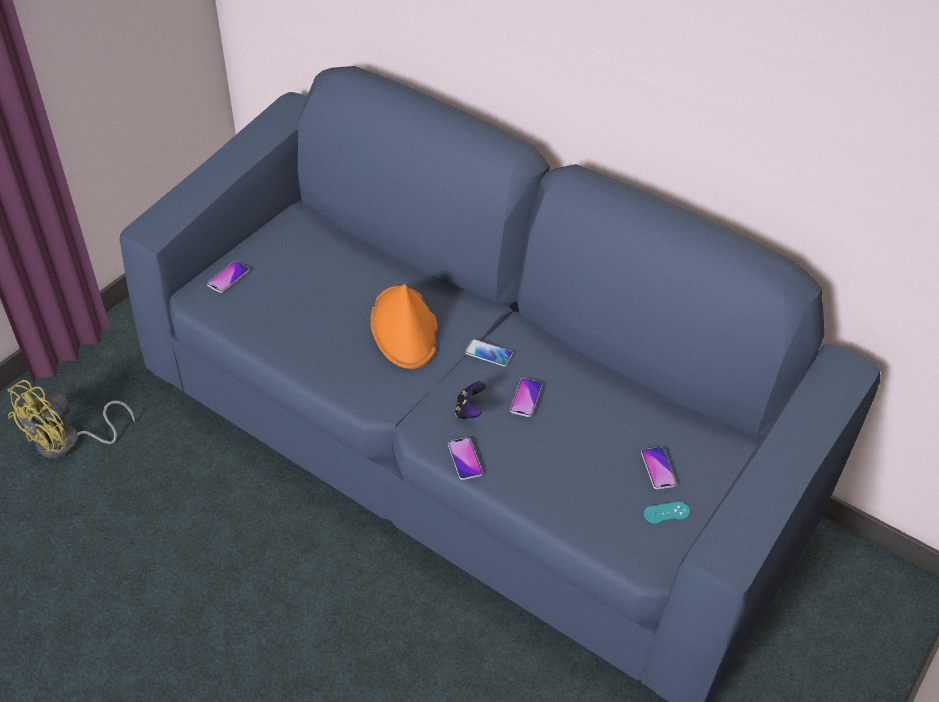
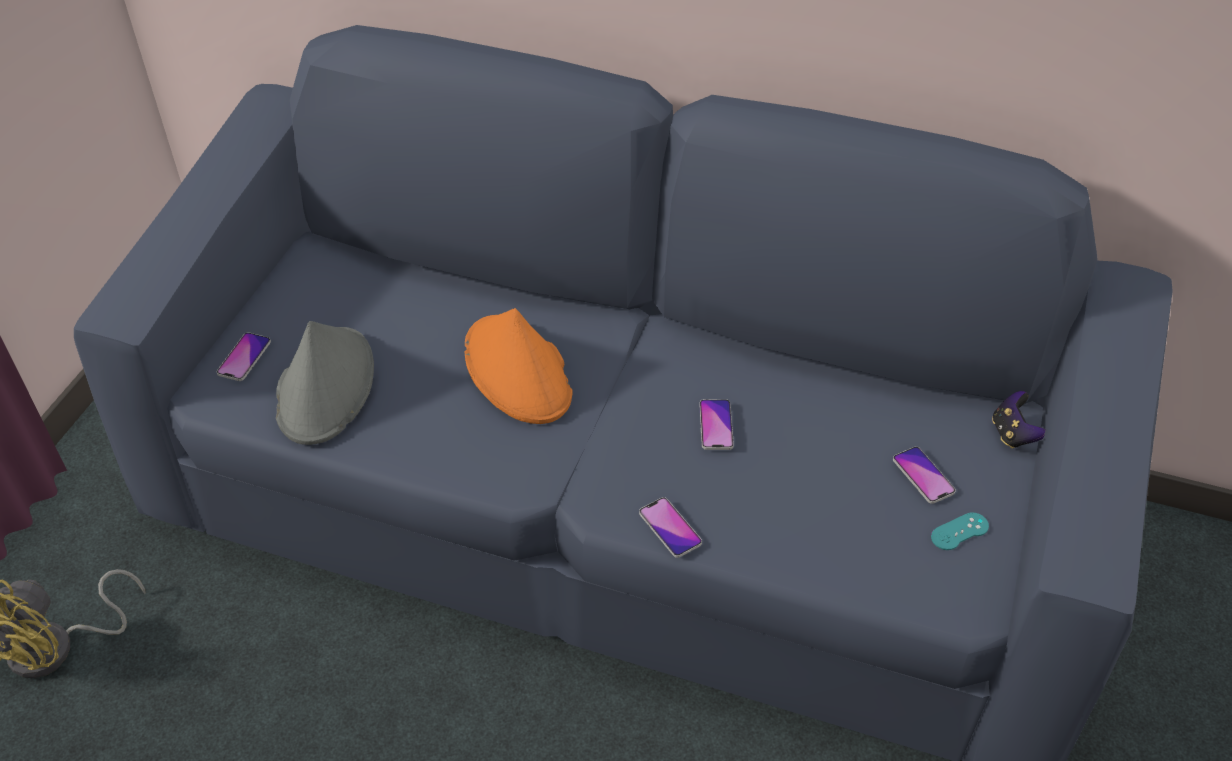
camera: 15 degrees left, 0 degrees up
(274, 309) = (325, 386): none -> grey hat
(469, 410) = (649, 460): game controller -> game controller (1012, 434)
(488, 353) = (643, 378): phone -> none

